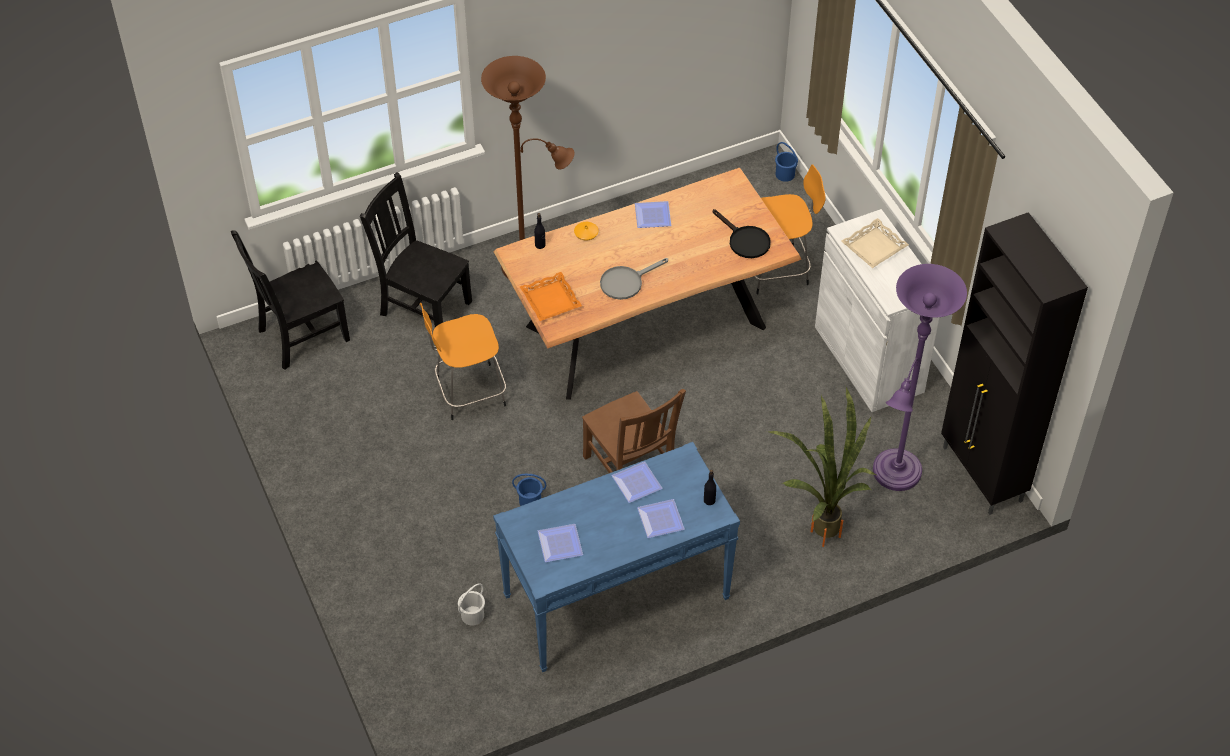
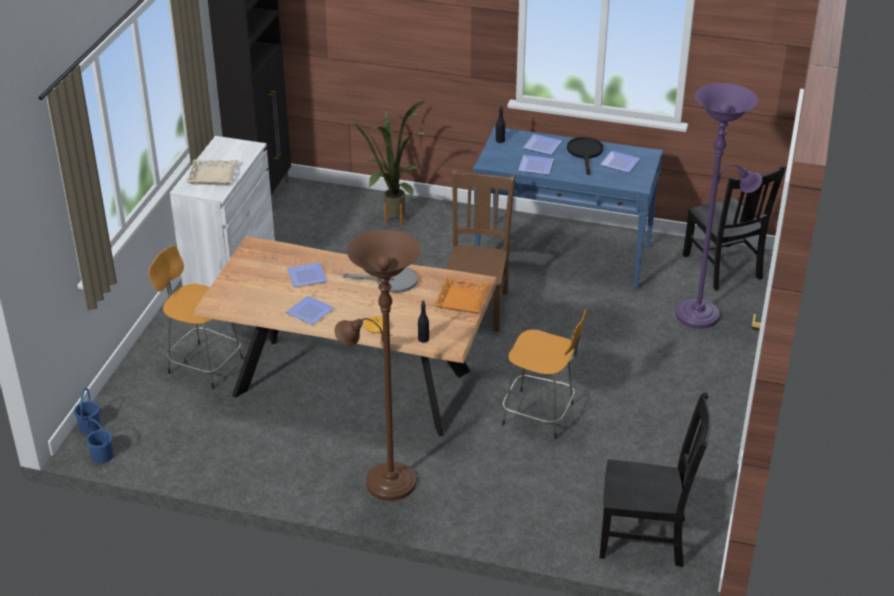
camera: 140 degrees left, 15 degrees down
(423, 306) = (512, 500): black chair -> black chair (723, 268)
(472, 615) = (669, 291): white bucket -> none
(530, 501) = (565, 327): blue bucket -> blue bucket (102, 456)
(695, 246) = (308, 277): none -> plate
(745, 241) = (268, 262): black frying pan -> black frying pan (585, 153)
(895, 476) = (313, 222): purple floor lamp -> purple floor lamp (702, 313)

